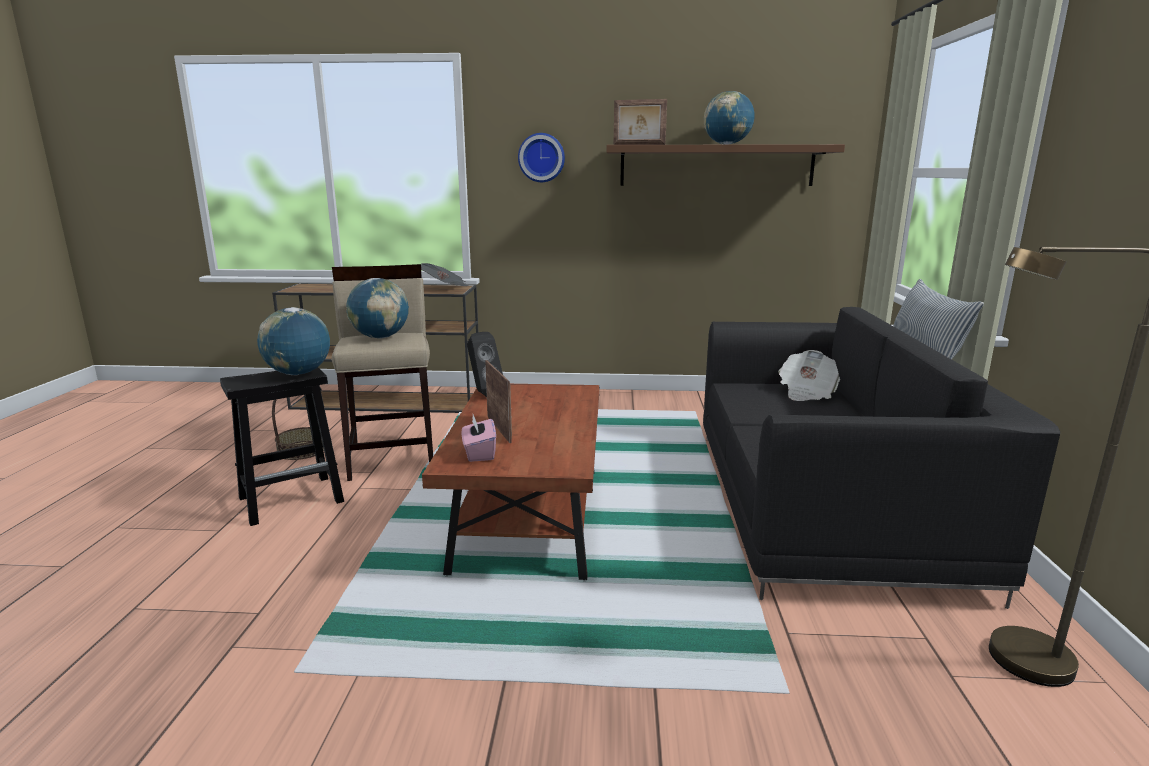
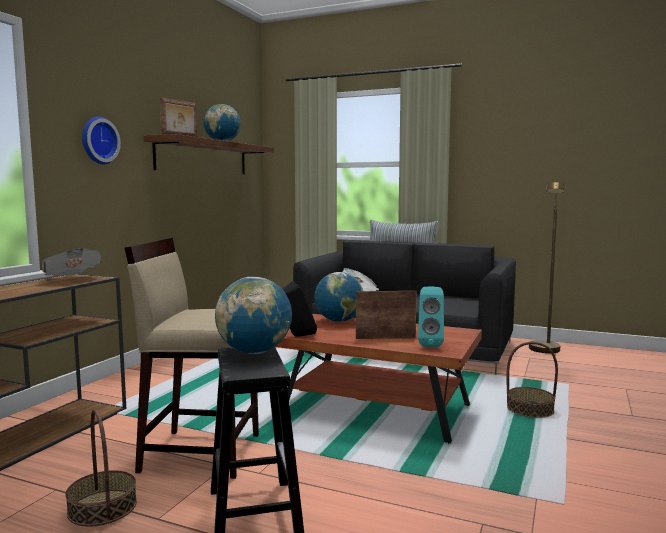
camera: 70 degrees left, 10 degrees down
(380, 337) = (202, 314): globe -> globe (339, 321)
(479, 453) = (430, 345): pink tissue box -> turquoise speaker
(609, 642) = (530, 409): none -> basket

